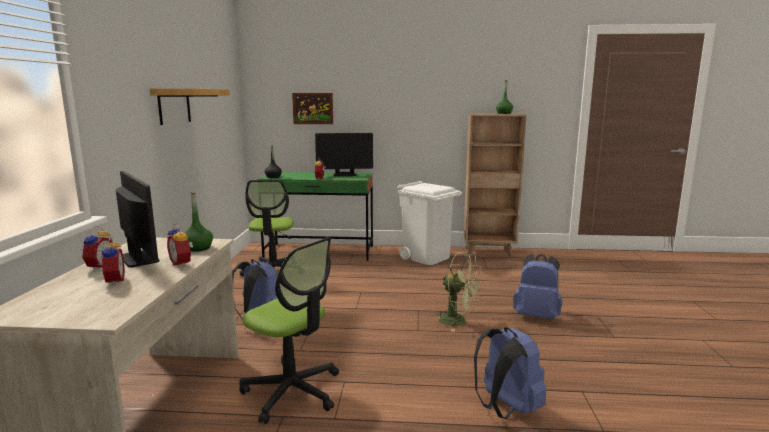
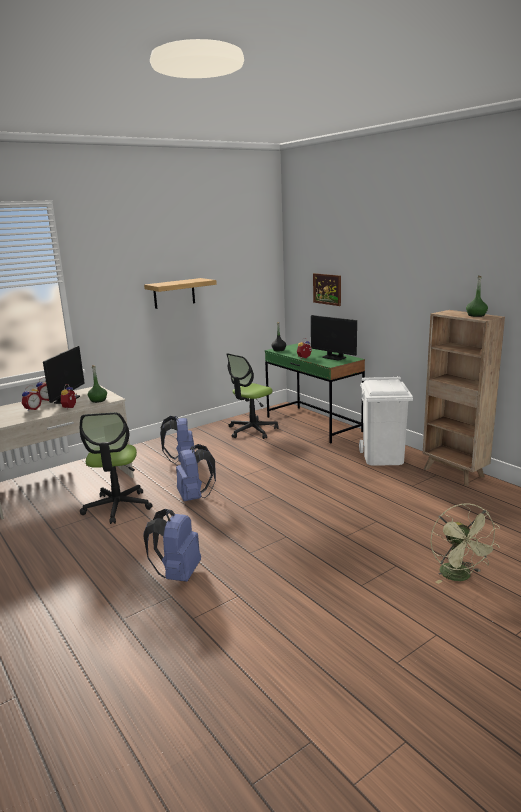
camera: 50 degrees right, 5 degrees up
(458, 321) = (280, 515): green fan -> green fan (460, 577)
(536, 316) = (344, 539): blue backpack -> blue backpack (195, 497)

